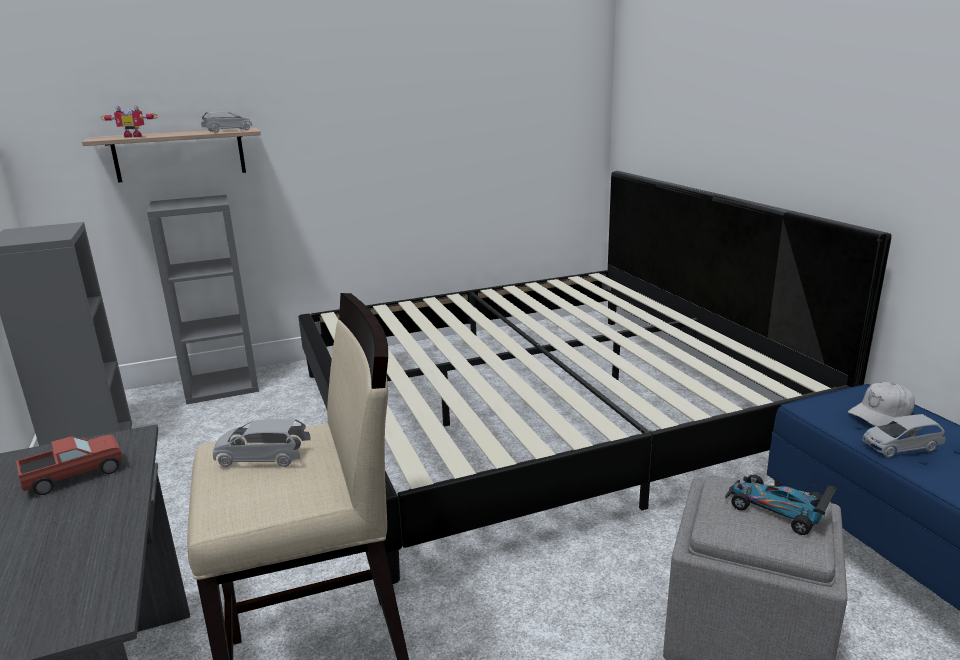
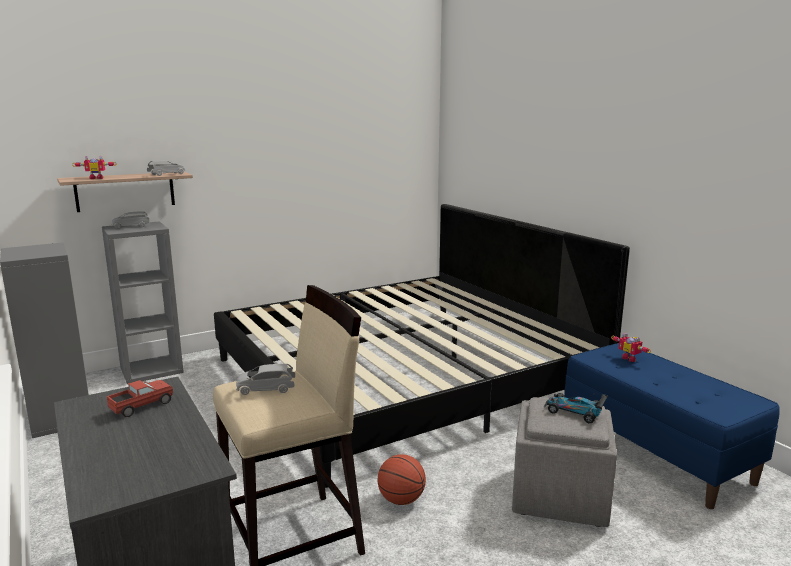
camera: 10 degrees left, 5 degrees down
(496, 616) = (401, 500): none -> basketball
(881, 414) = (630, 358): white cap -> toy robot
(900, 447) = (642, 376): grey toy car -> grey toy car (131, 226)

